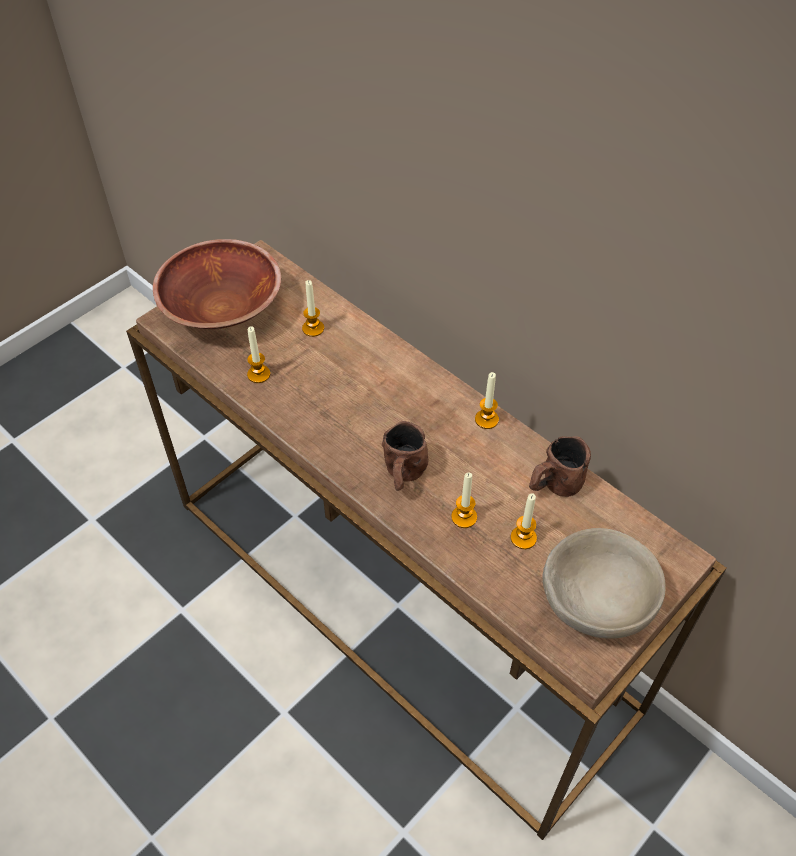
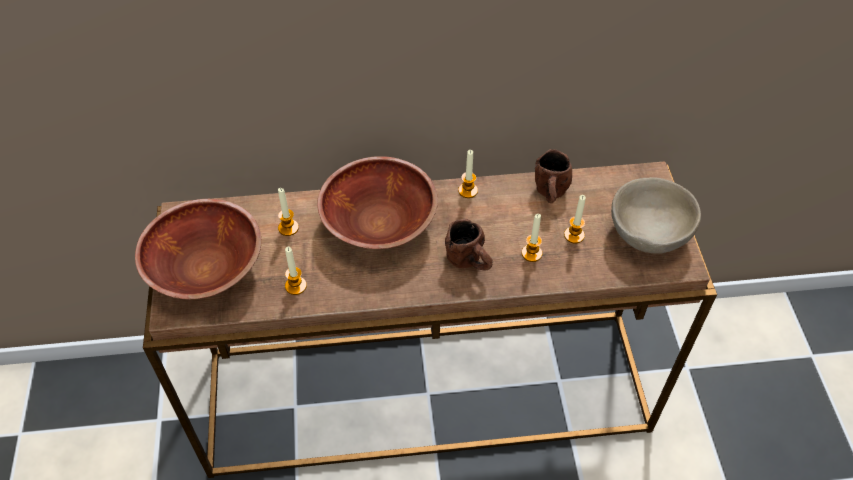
camera: 50 degrees left, 0 degrees up
(381, 383) = (380, 223): none -> brown bowl

